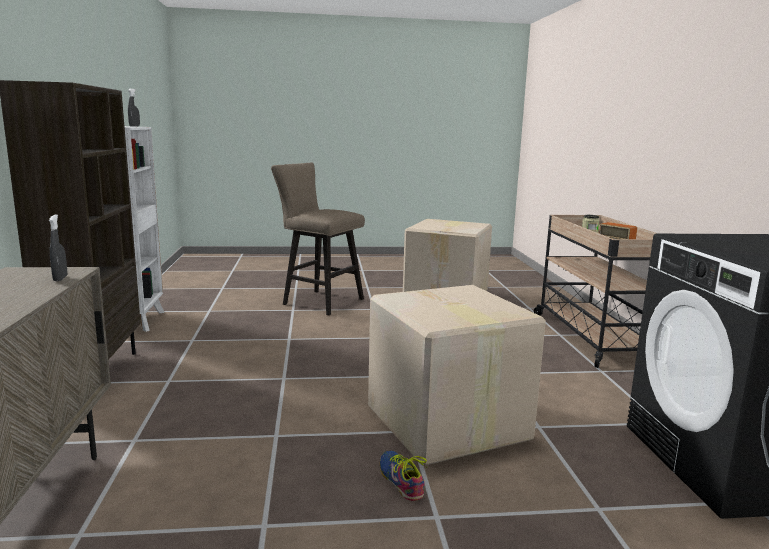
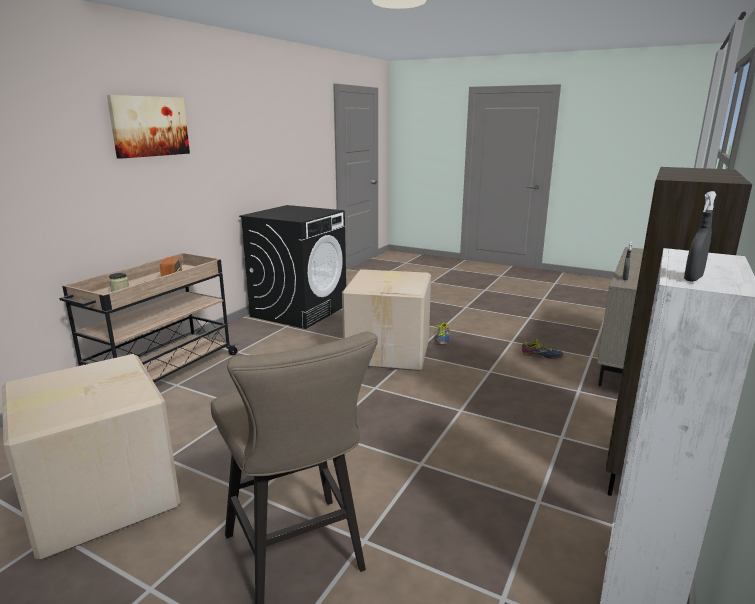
camera: 145 degrees left, 5 degrees up
(193, 501) = (541, 355): none -> shoe
(712, 74) = (149, 126): none -> picture

